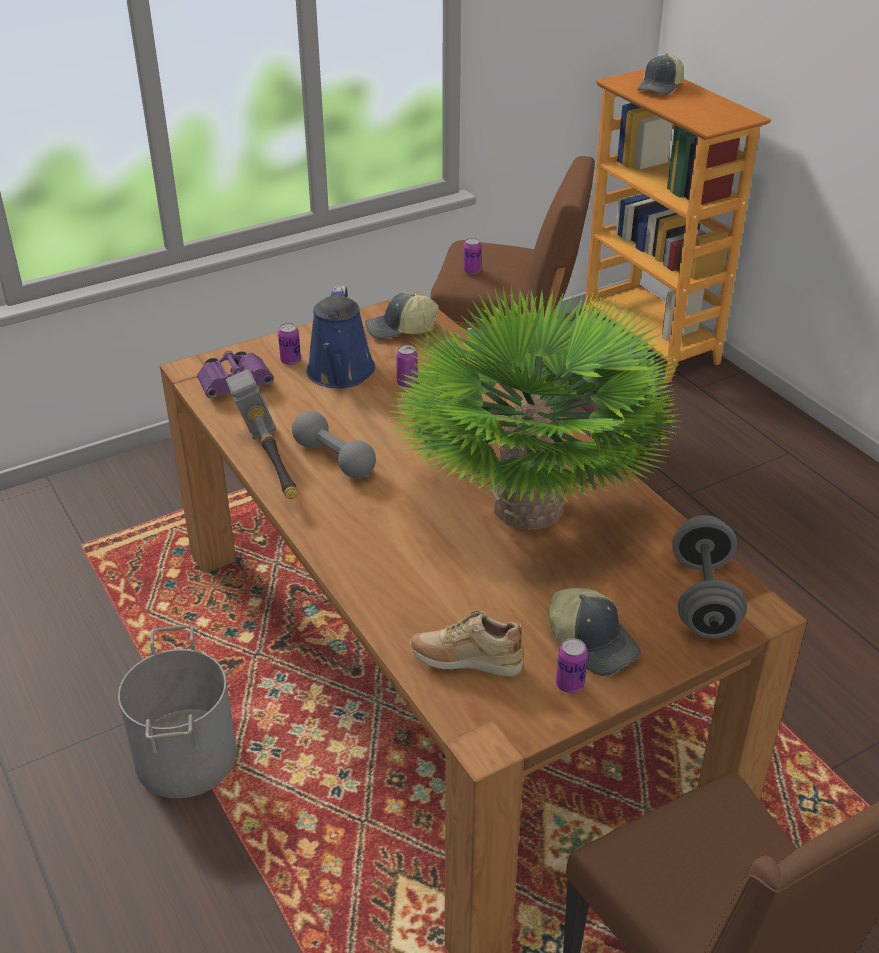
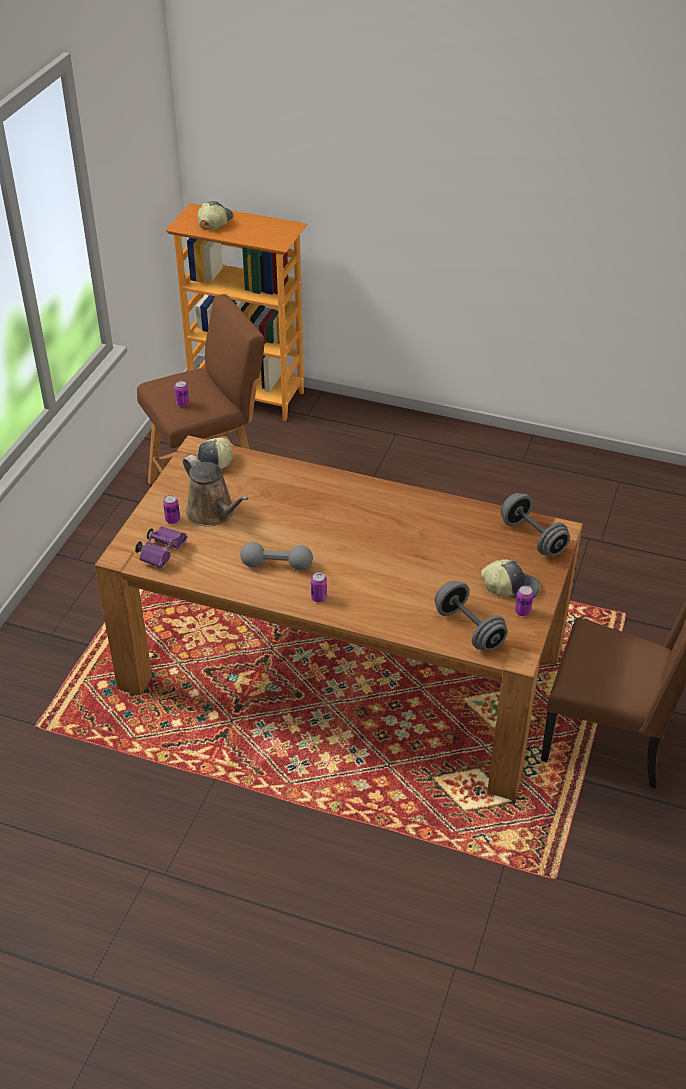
camera: 40 degrees left, 5 degrees up
(187, 756) = (259, 797): grey bucket -> none
(270, 464) = (247, 587): hammer -> none
(340, 374) = (213, 513): blue watering can -> brown watering can
(407, 383) = (258, 499): can -> can (319, 598)
(466, 662) = (469, 629): beige shoe -> grey dumbbell
(528, 506) = (406, 536): potted plant -> none
(660, 87) = (214, 221): cap -> cap turned 150 degrees counterclockwise

